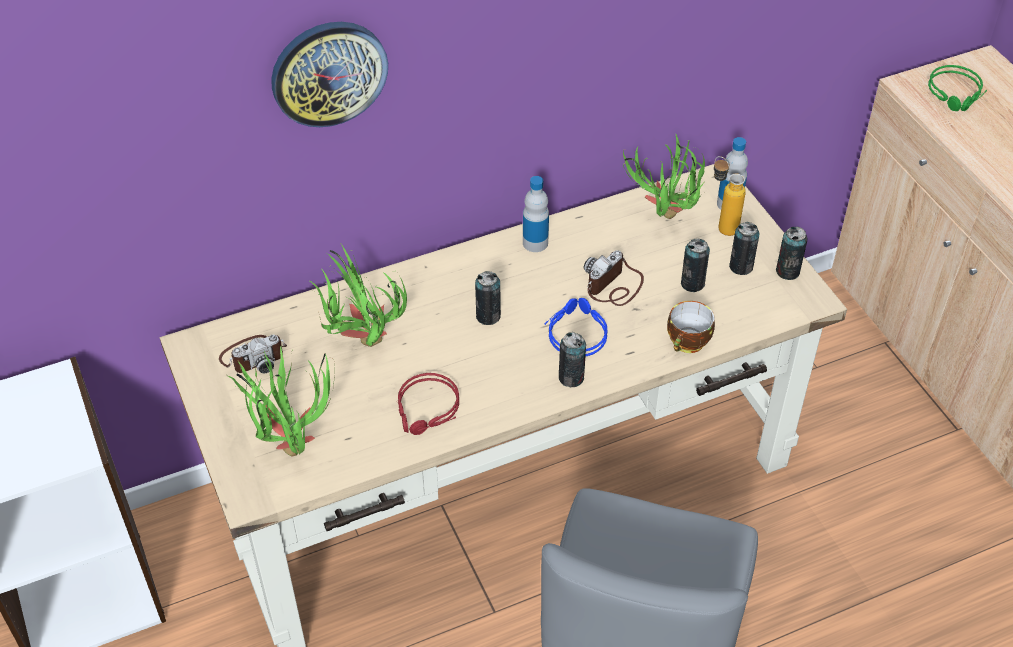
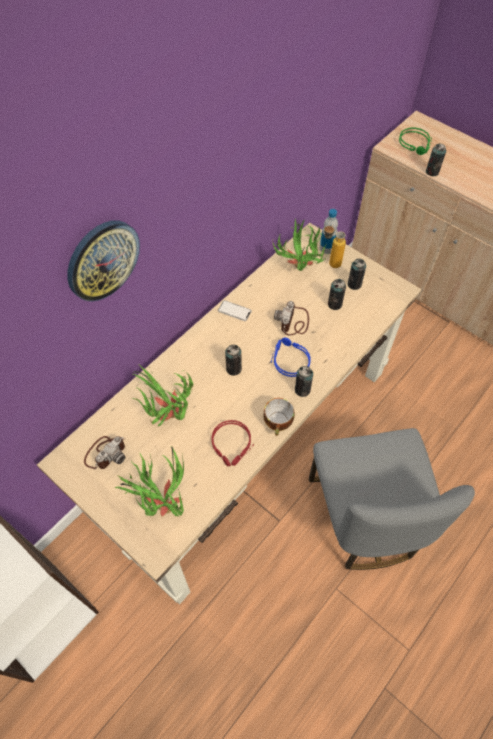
camera: 25 degrees left, 10 degrees up
(535, 243) = (234, 311): bottle -> phone
(688, 343) = (353, 342): cup -> cup (278, 423)
(787, 271) = (379, 278): can -> can (432, 172)

